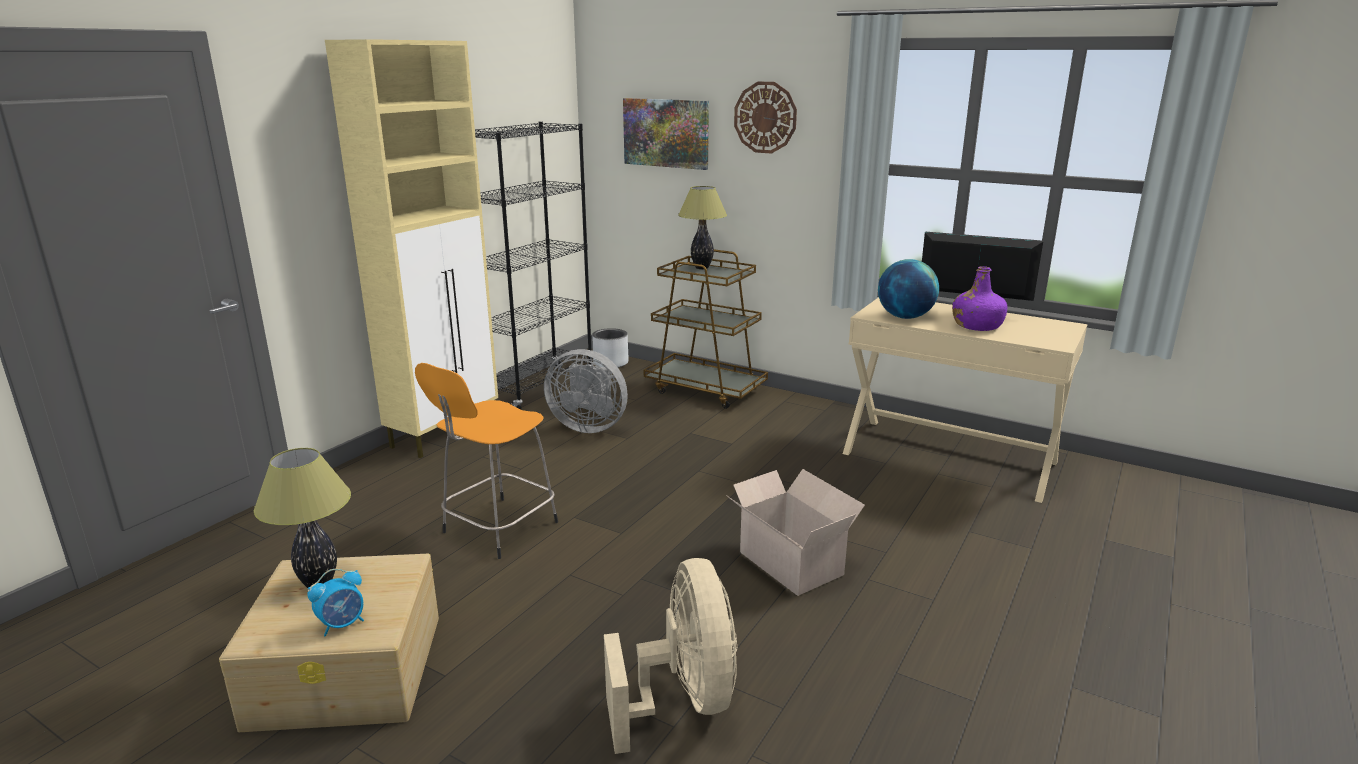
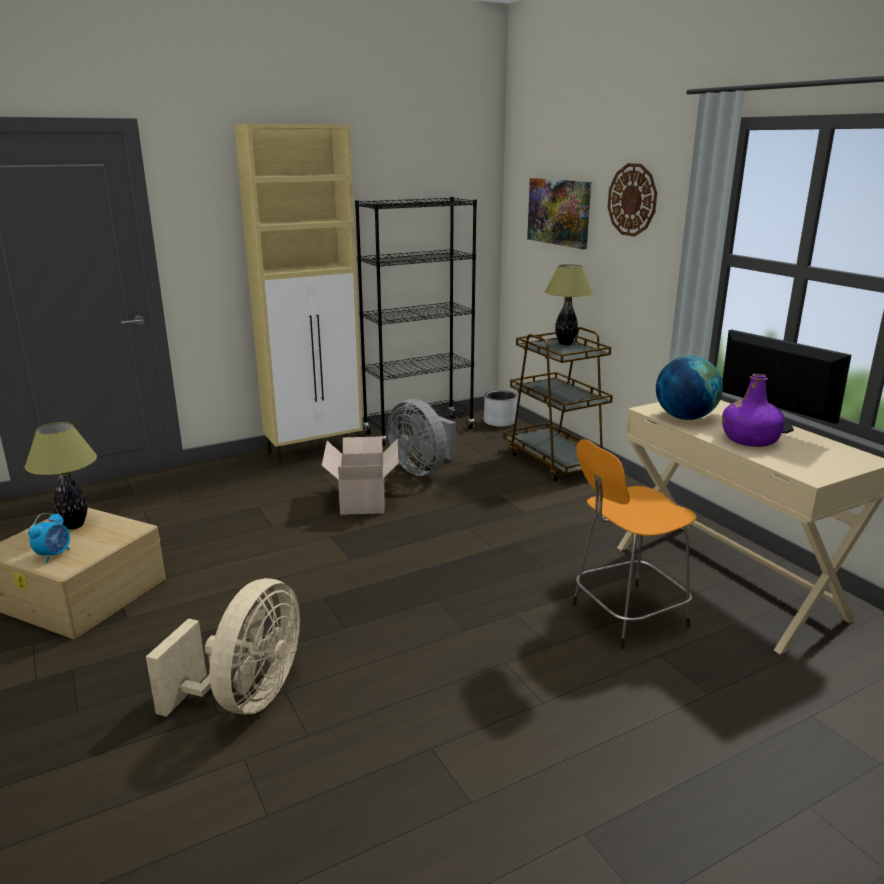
camera: 30 degrees right, 0 degrees up
(342, 624) = (54, 555): alarm clock -> alarm clock turned 60 degrees counterclockwise
(497, 529) = (269, 529): orange stool -> orange stool (625, 616)
(789, 561) = (453, 624): cardboard box -> cardboard box (363, 498)

